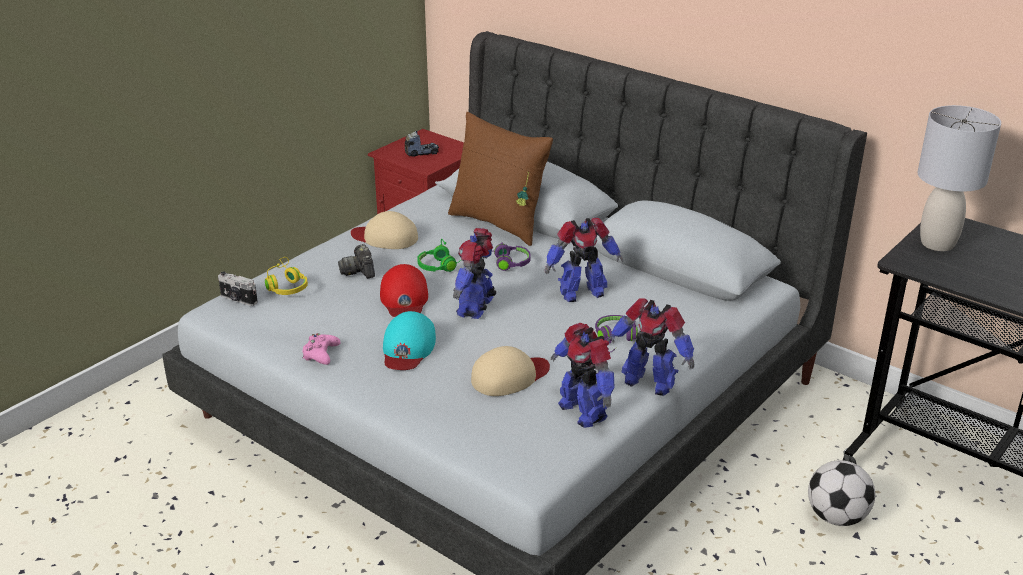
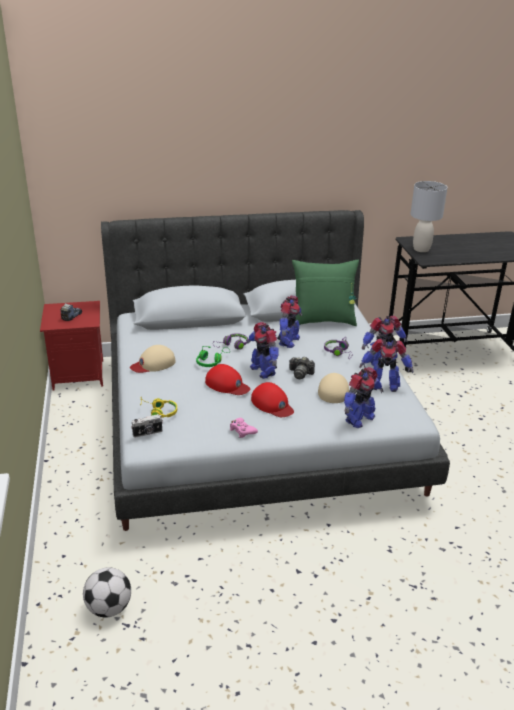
camera: 50 degrees left, 0 degrees up
(359, 271) = (176, 385): camera -> camera (300, 373)
(408, 348) = (272, 404): turquoise cap -> red cap
(463, 425) = (359, 419): none -> toy robot
(498, 224) = (193, 330): brown pillow -> none
(678, 293) = (322, 322): none -> green pillow
(836, 517) = (433, 391): football -> football (109, 608)

